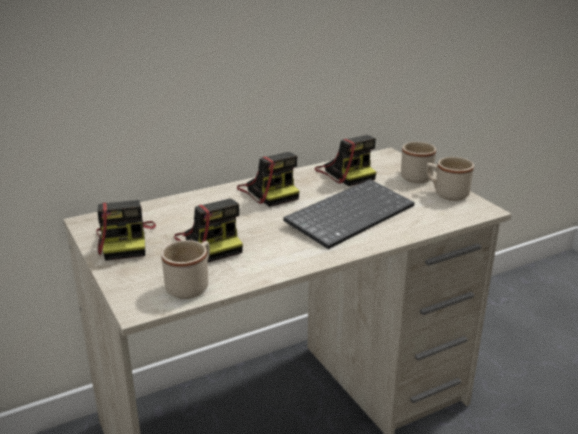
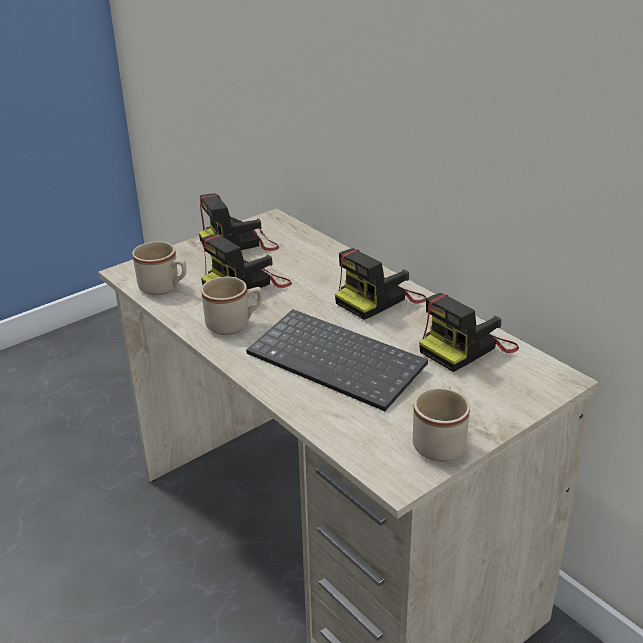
camera: 80 degrees right, 5 degrees up
(415, 175) = (493, 409): beige mug -> beige mug (234, 324)

